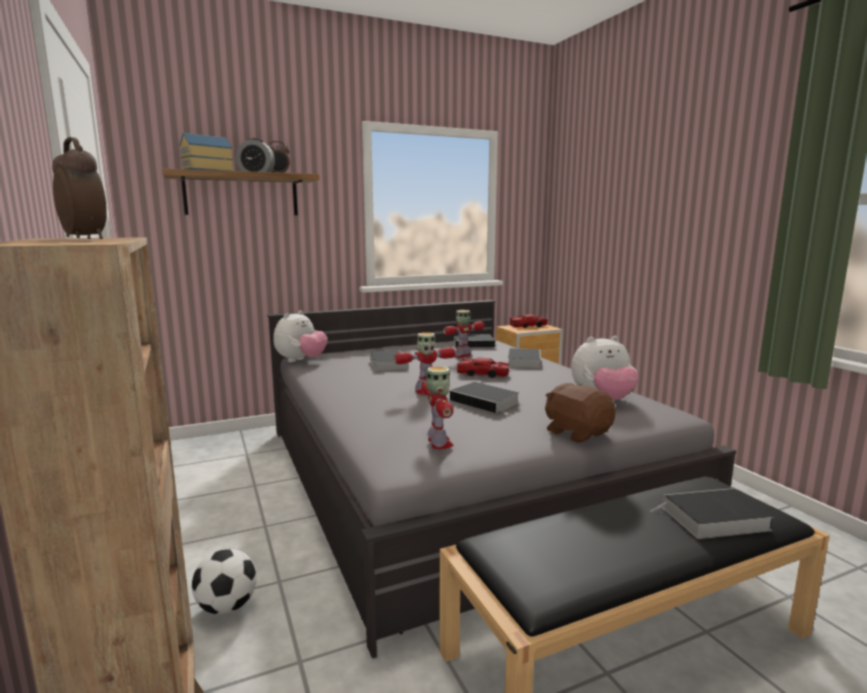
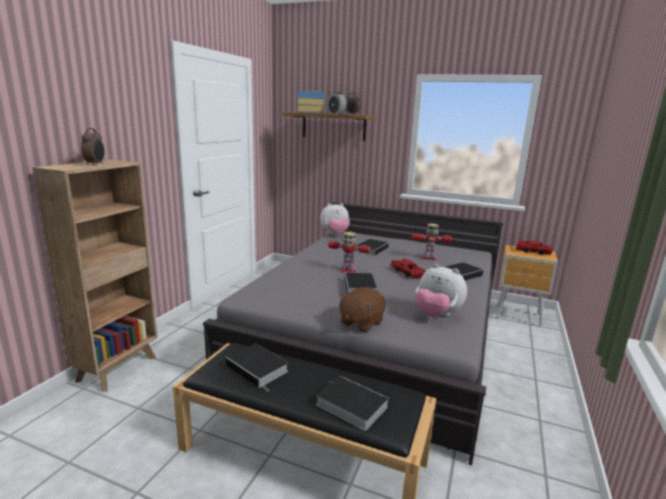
camera: 45 degrees right, 5 degrees up
(227, 606) = (200, 337): football -> none
(439, 443) = (281, 295): toy robot -> none
(474, 344) = (460, 253): book -> book (258, 369)
(577, 433) = (360, 323): brown plush toy -> brown plush toy turned 150 degrees counterclockwise

